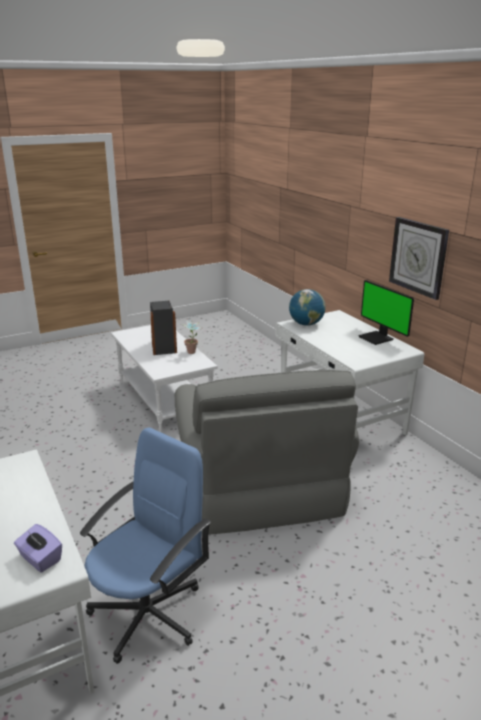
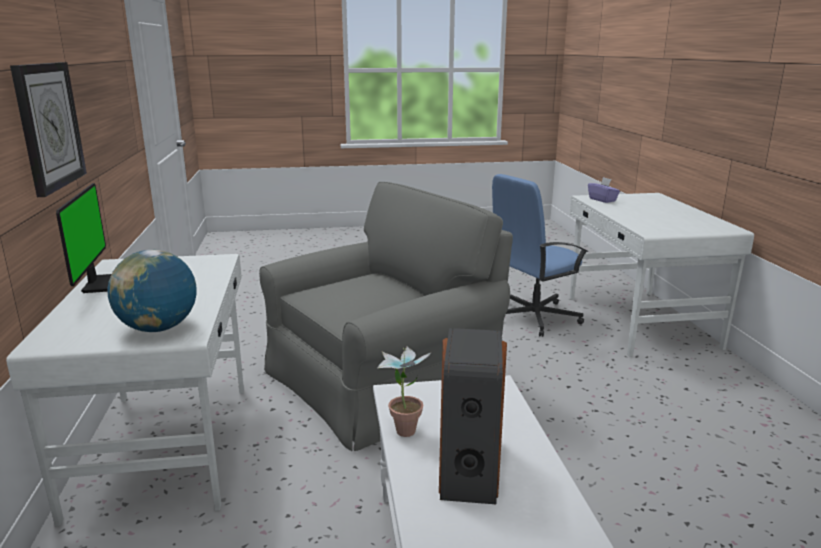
camera: 160 degrees left, 5 degrees down
(261, 484) = (383, 379): grey armchair -> grey armchair turned 45 degrees clockwise

